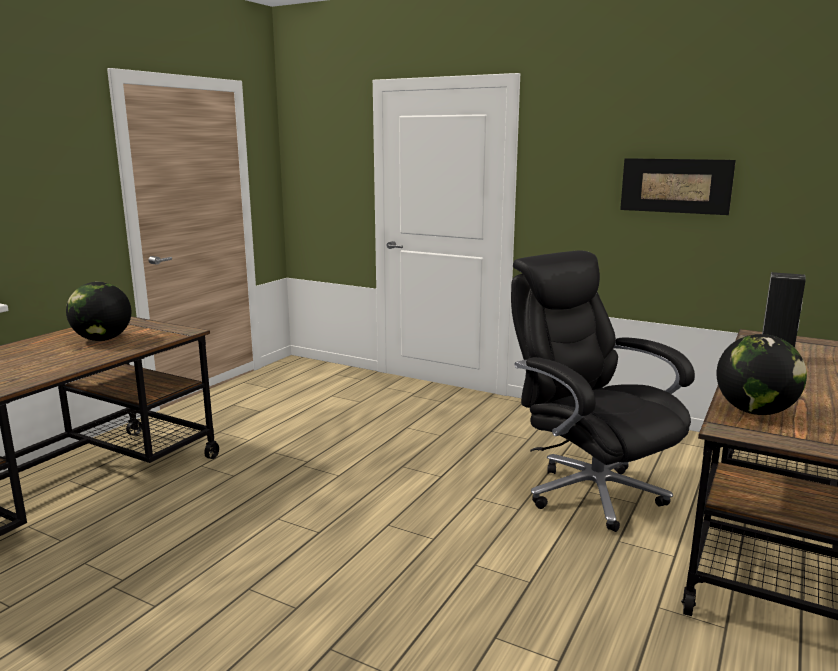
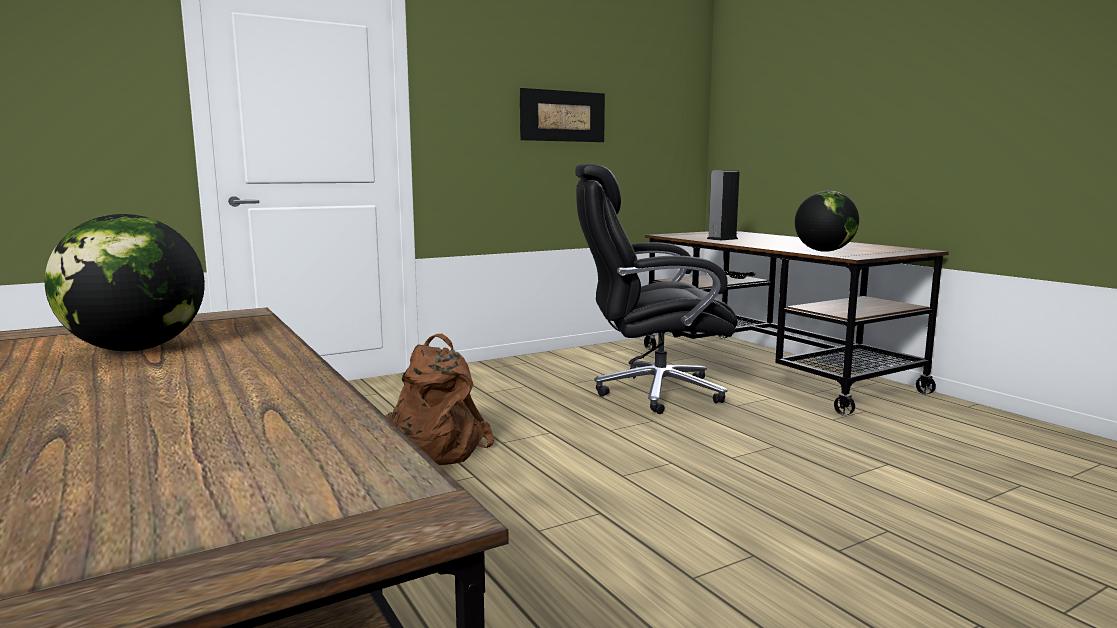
camera: 60 degrees left, 5 degrees down
(367, 449) = (431, 448): none -> brown backpack

